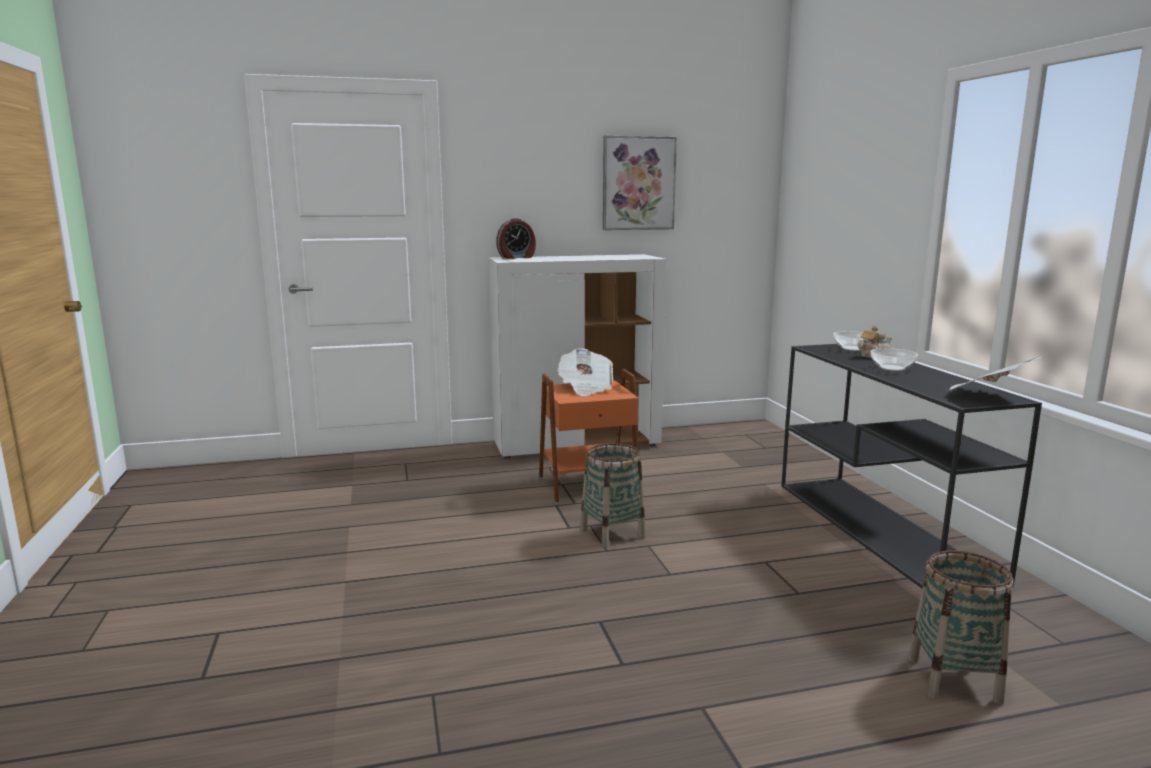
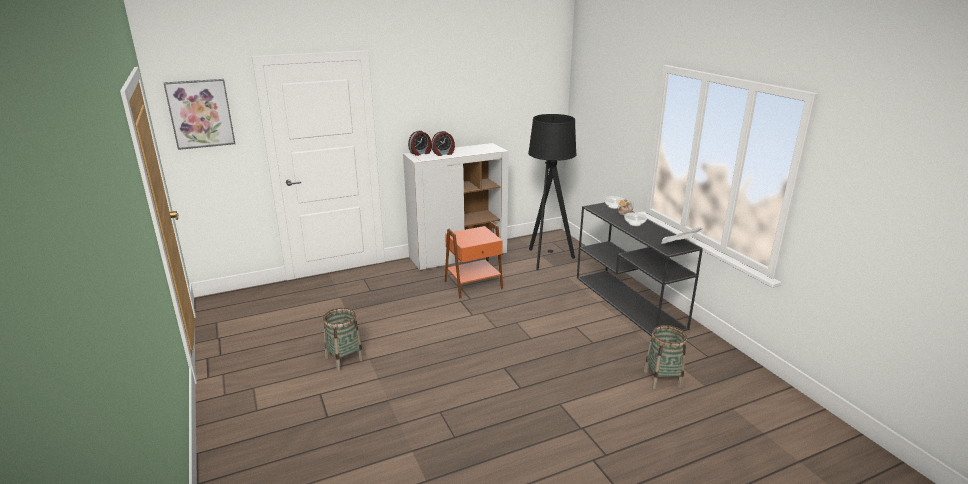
camera: 10 degrees left, 10 degrees up
(553, 258) = (443, 154): none -> alarm clock
(585, 388) = (471, 234): newspaper -> none
(612, 533) = (495, 316): basket -> basket (344, 359)
(638, 183) = (488, 101): picture -> picture (200, 113)
(731, 456) = (547, 259): none -> black floor lamp

